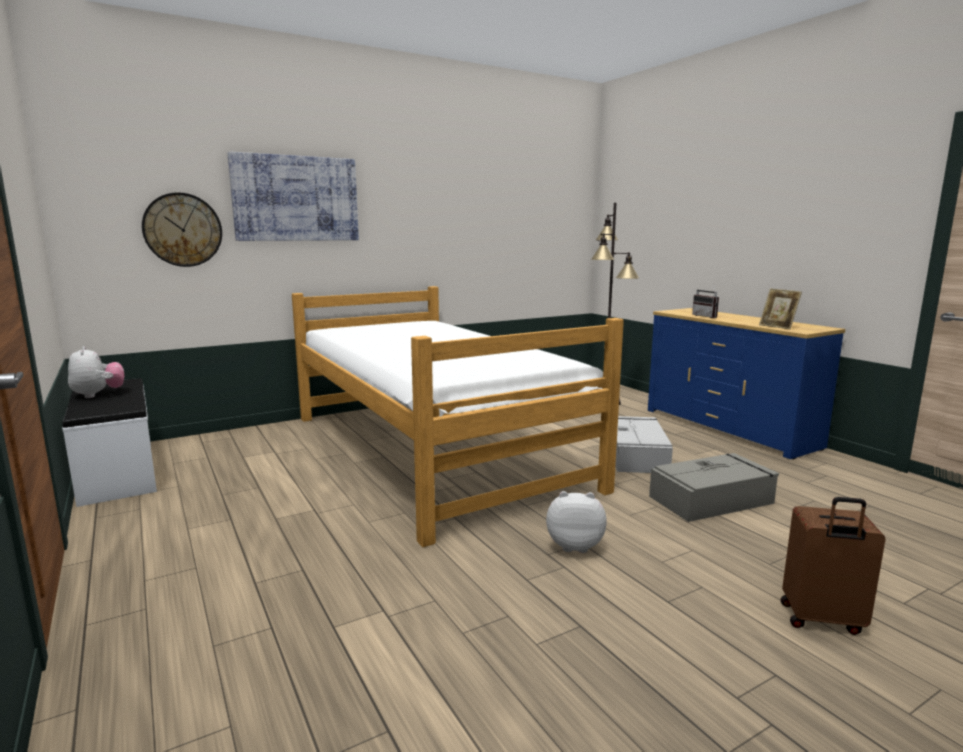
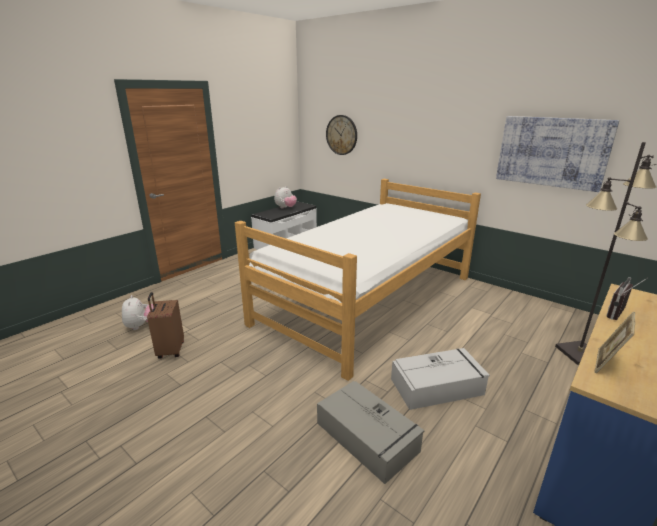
camera: 70 degrees right, 10 degrees up
(296, 199) = (395, 119): picture -> picture (552, 152)
(574, 545) = (262, 373): plush toy -> plush toy (141, 326)
(821, 620) = (191, 495): brown suitcase -> brown suitcase (170, 350)

